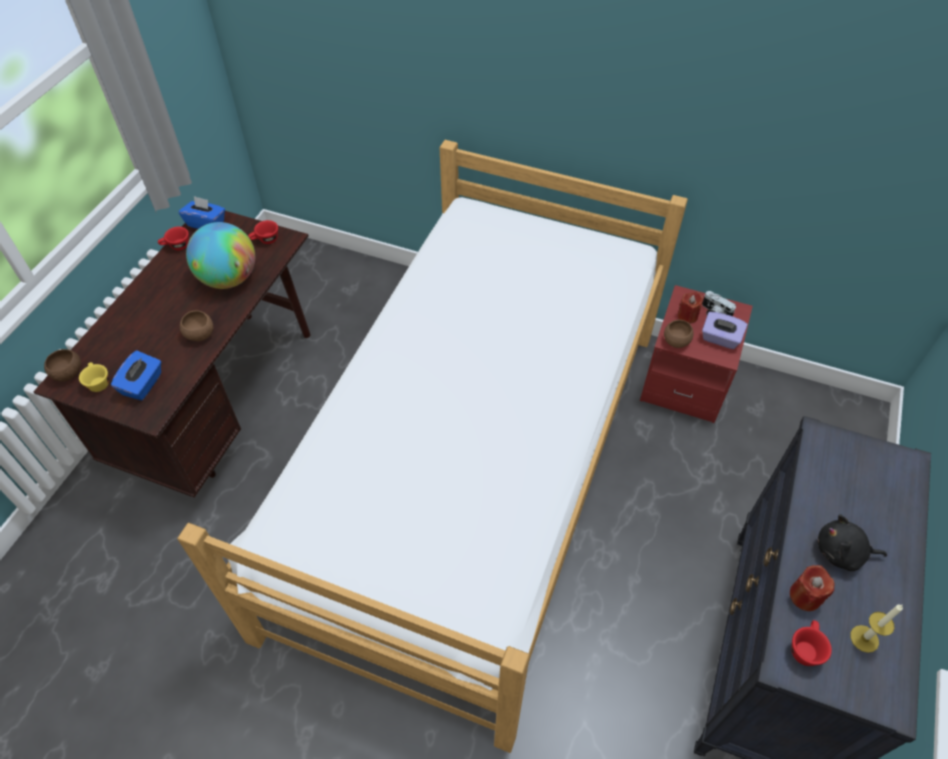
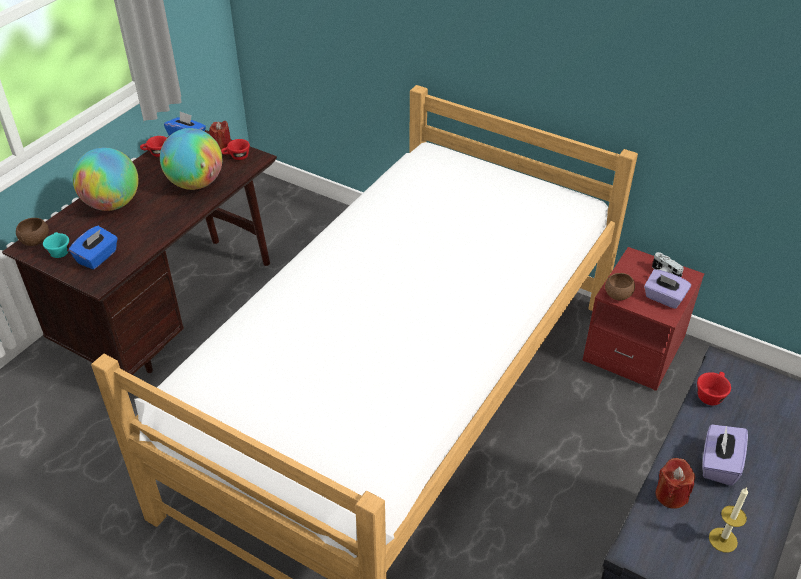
camera: 10 degrees right, 10 degrees down
(98, 382) = (59, 251): yellow cup -> turquoise cup
(143, 316) = (112, 204): none -> globe
(200, 335) = (158, 224): brown bowl -> none
(687, 316) = (634, 275): red candle -> red candle (222, 146)
(804, 647) = (659, 538): red cup -> red cup (710, 394)
(842, 552) = (718, 464): black plush toy -> purple tissue box

